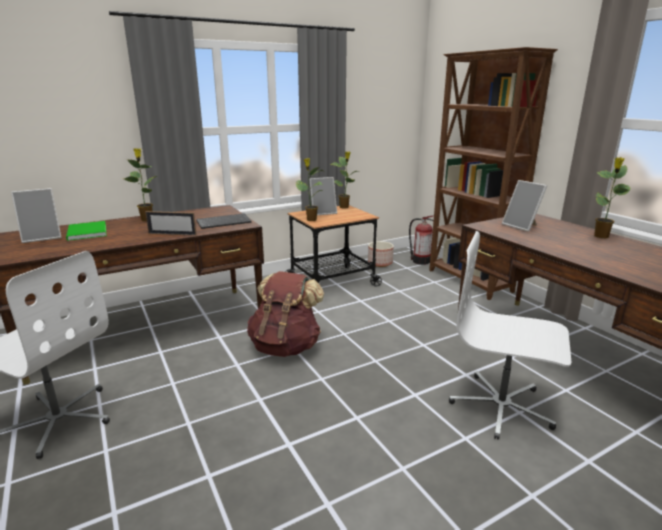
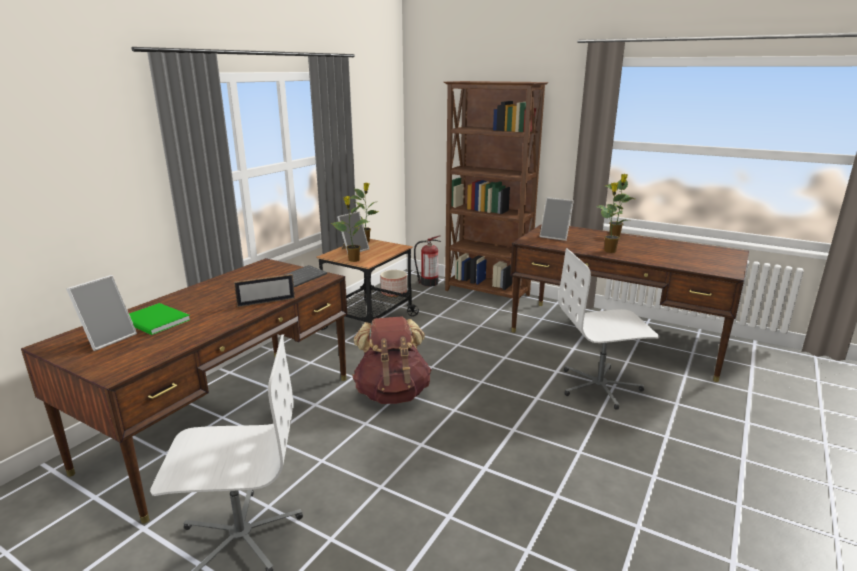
camera: 30 degrees left, 0 degrees up
(147, 219) = (200, 292): potted plant -> potted plant (609, 251)

